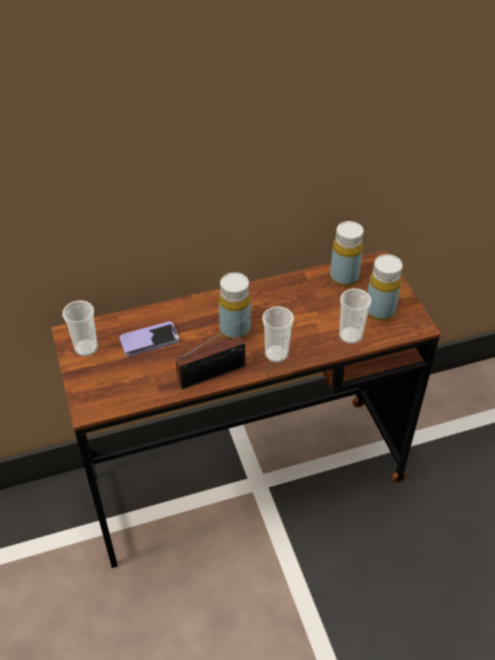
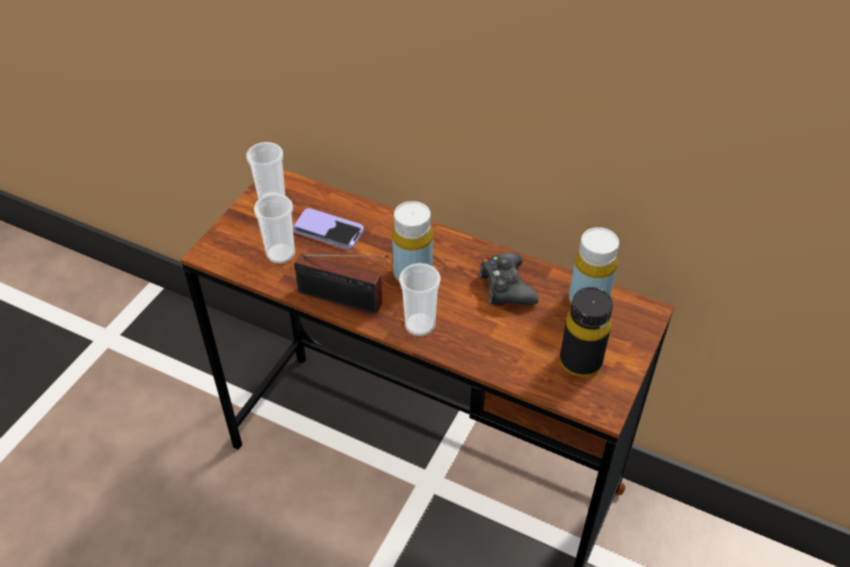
camera: 45 degrees right, 0 degrees up
(294, 299) = (506, 287): none -> black game controller
(350, 336) = (515, 362): cup -> cup (281, 254)
(380, 311) = (580, 361): yellow bottle -> black bottle

